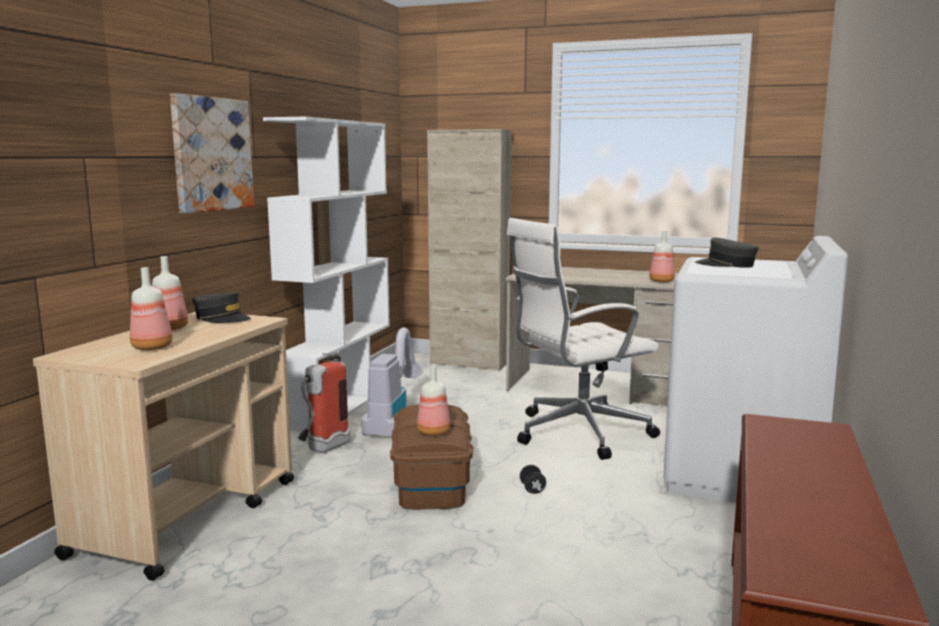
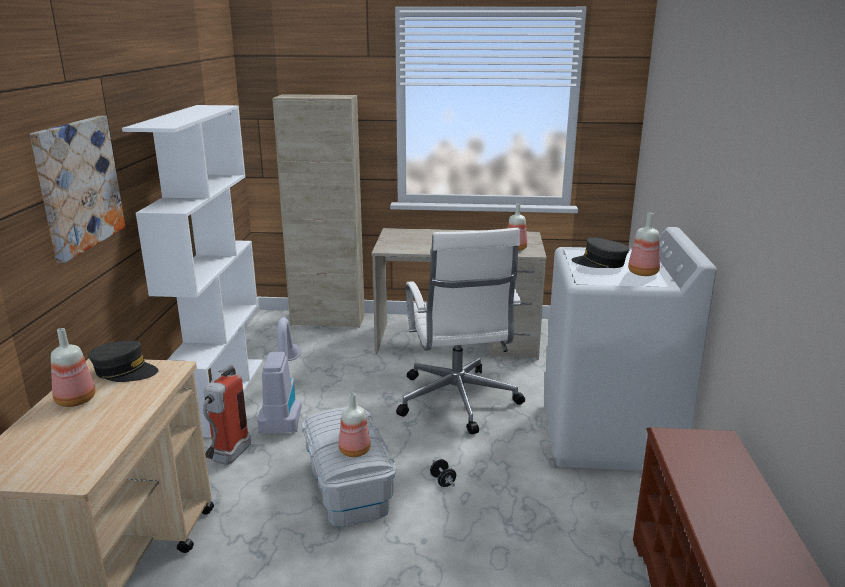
camera: 15 degrees left, 10 degrees up
(153, 347) = (77, 442): bottle -> bottle (643, 272)
(432, 482) = (349, 487): brown storage box -> white storage box
(577, 433) = (457, 402): white office chair -> white office chair turned 60 degrees counterclockwise

